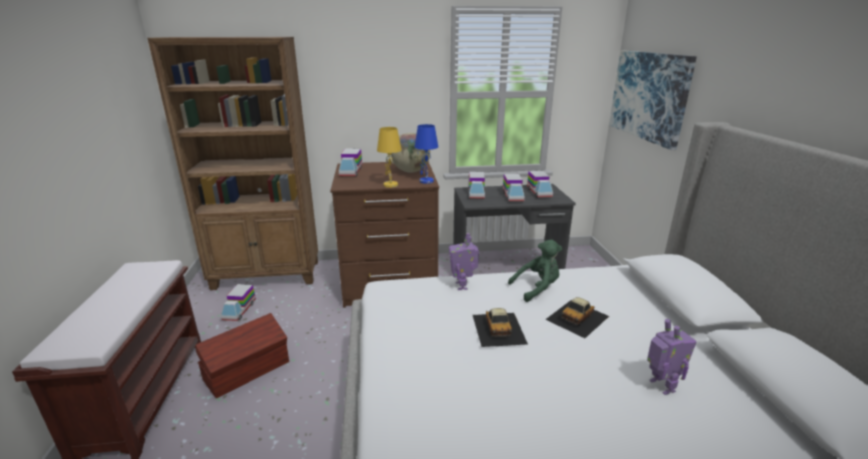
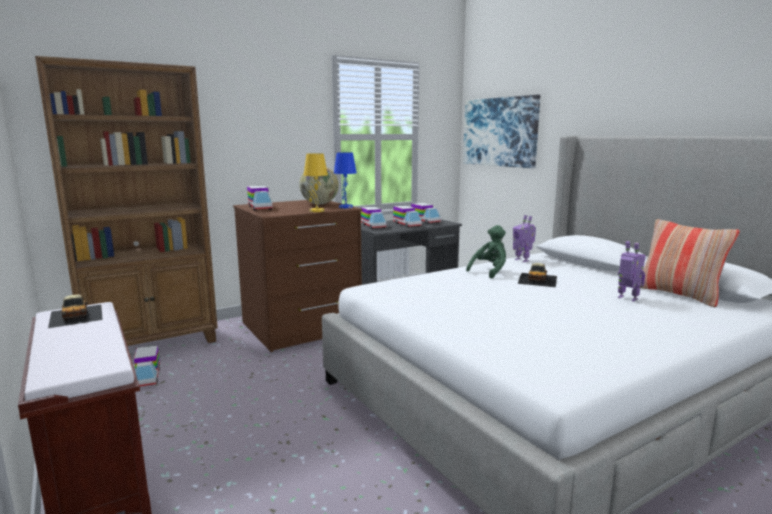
camera: 25 degrees left, 10 degrees down
(248, 371) = (213, 418): brown storage box -> none
(462, 285) = (431, 277): toy robot -> toy robot (522, 260)
(499, 328) = (492, 291): toy car -> toy car (76, 315)
(749, 400) = (678, 295): none -> pillow

